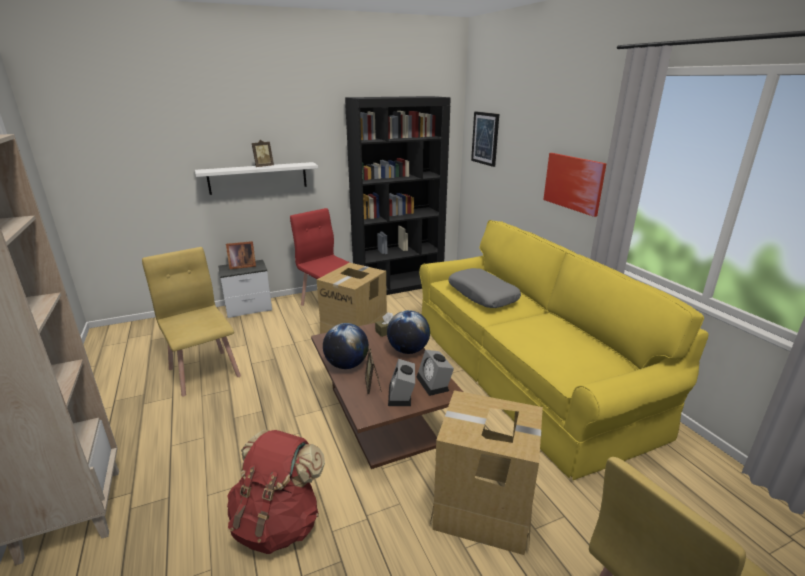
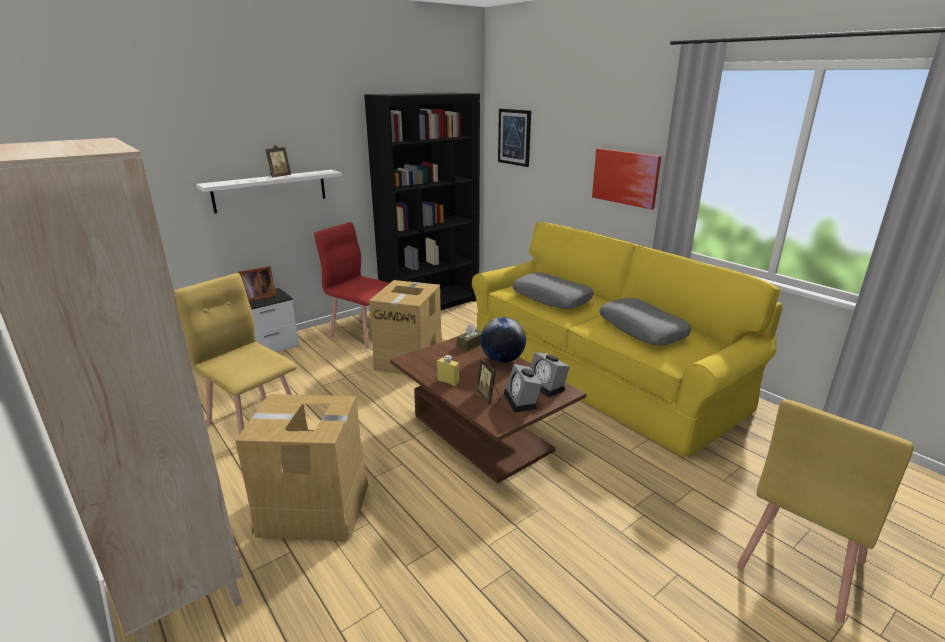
camera: 15 degrees left, 0 degrees up
(278, 523) = (429, 549): red backpack -> none
(346, 365) = (448, 382): globe -> yellow bottle
(483, 508) = (621, 496): cardboard box -> cardboard box (314, 509)
(554, 339) = (642, 330): none -> grey pillow

